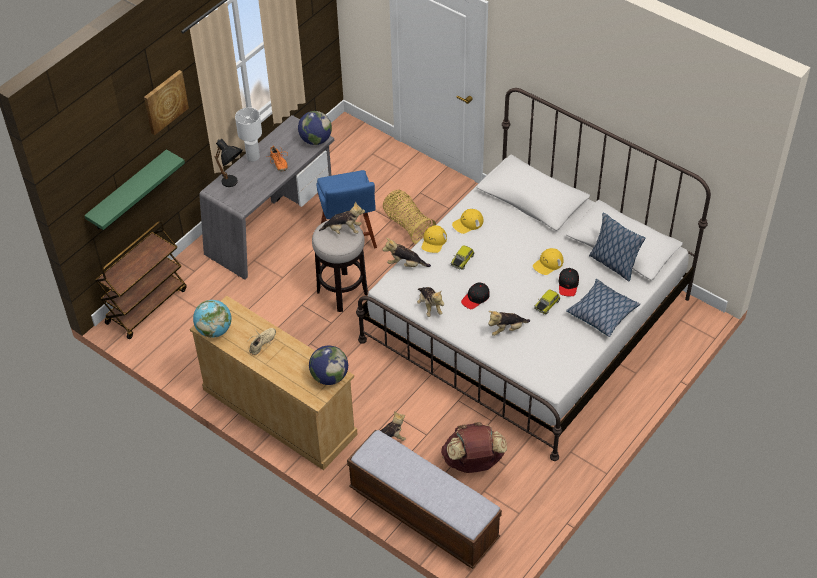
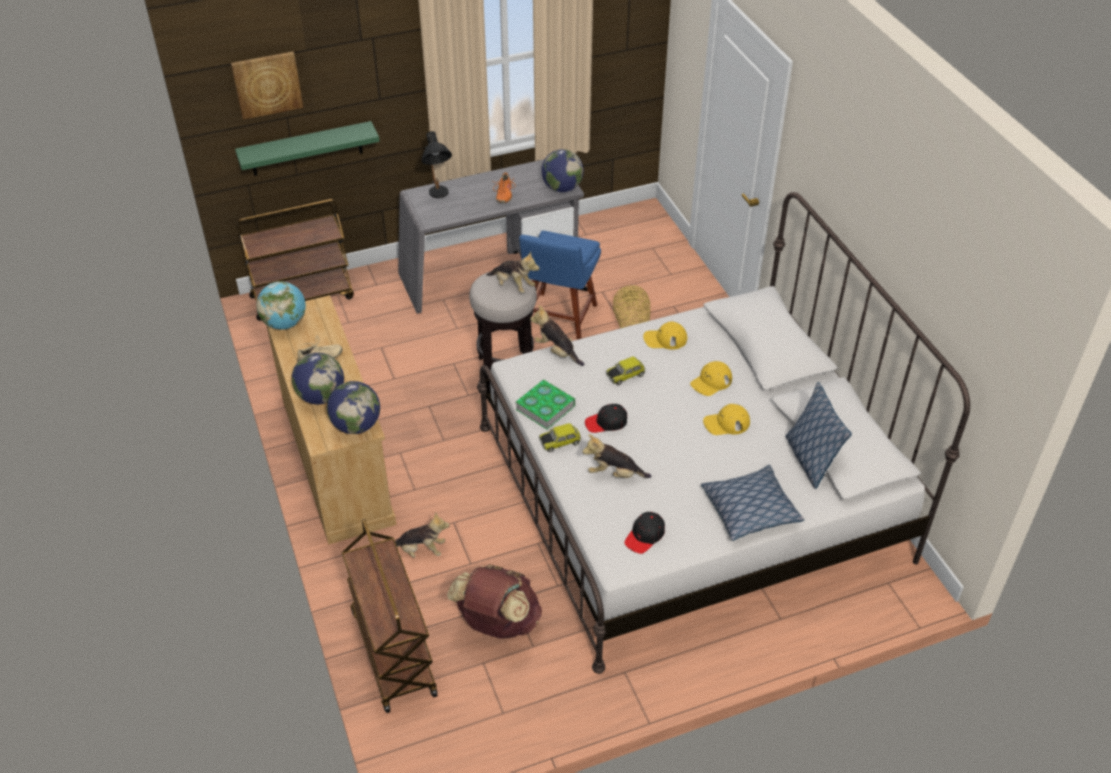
camera: 30 degrees right, 5 degrees down
(165, 101) = (376, 58): picture -> picture (267, 84)
(253, 157) = (483, 179): white table lamp -> none
(288, 369) = (321, 396): none -> globe
(423, 514) = (392, 652): bench -> brown cart
(429, 306) = (545, 407): plush toy -> book
(433, 241) = (609, 341): yellow cap -> yellow cap (711, 382)
(546, 304) = (687, 468): toy car -> toy car (560, 442)
(568, 285) = (732, 458): black cap -> black cap (645, 536)

